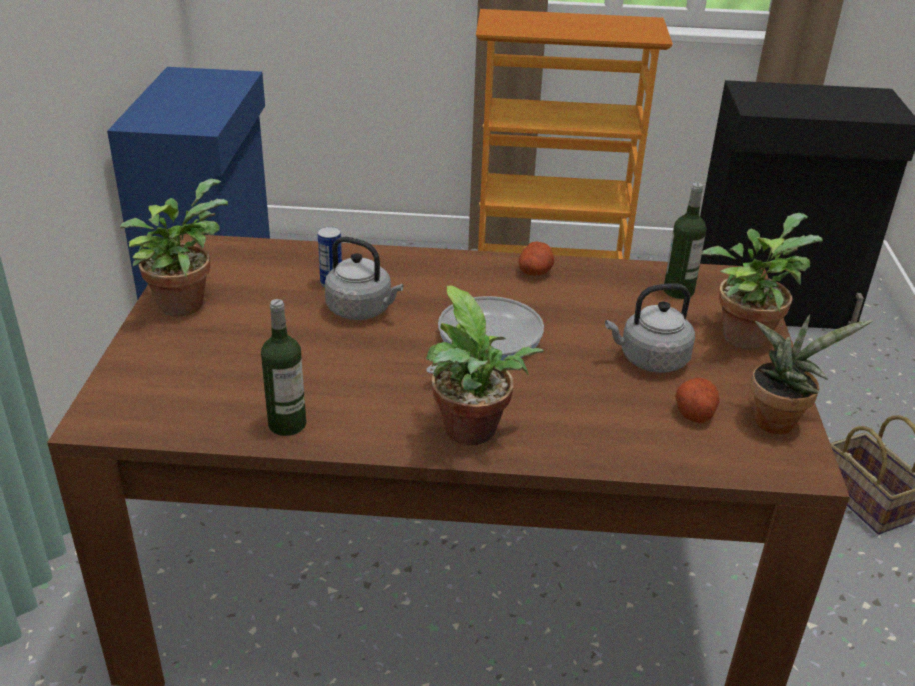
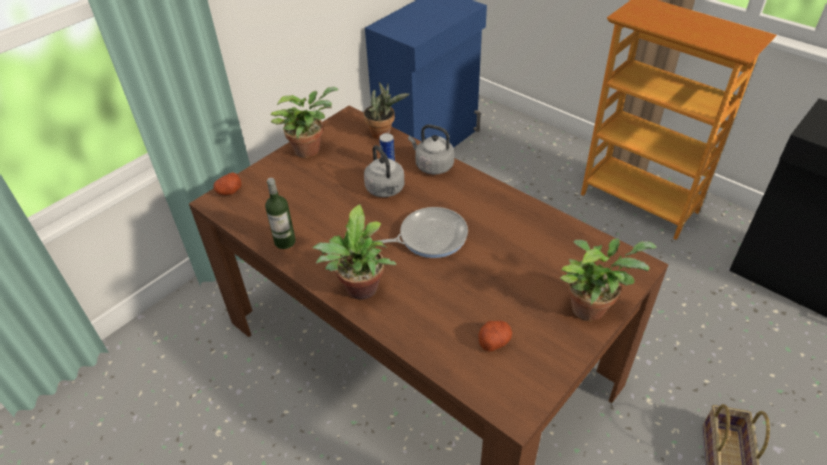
camera: 40 degrees right, 10 degrees up
(535, 272) = (507, 204): potato -> potato (229, 191)
(650, 360) = (507, 295): grey kettle -> grey kettle (432, 166)
(678, 291) = (583, 256): bottle -> none
(778, 420) = (539, 374): potted plant -> potted plant (383, 133)

